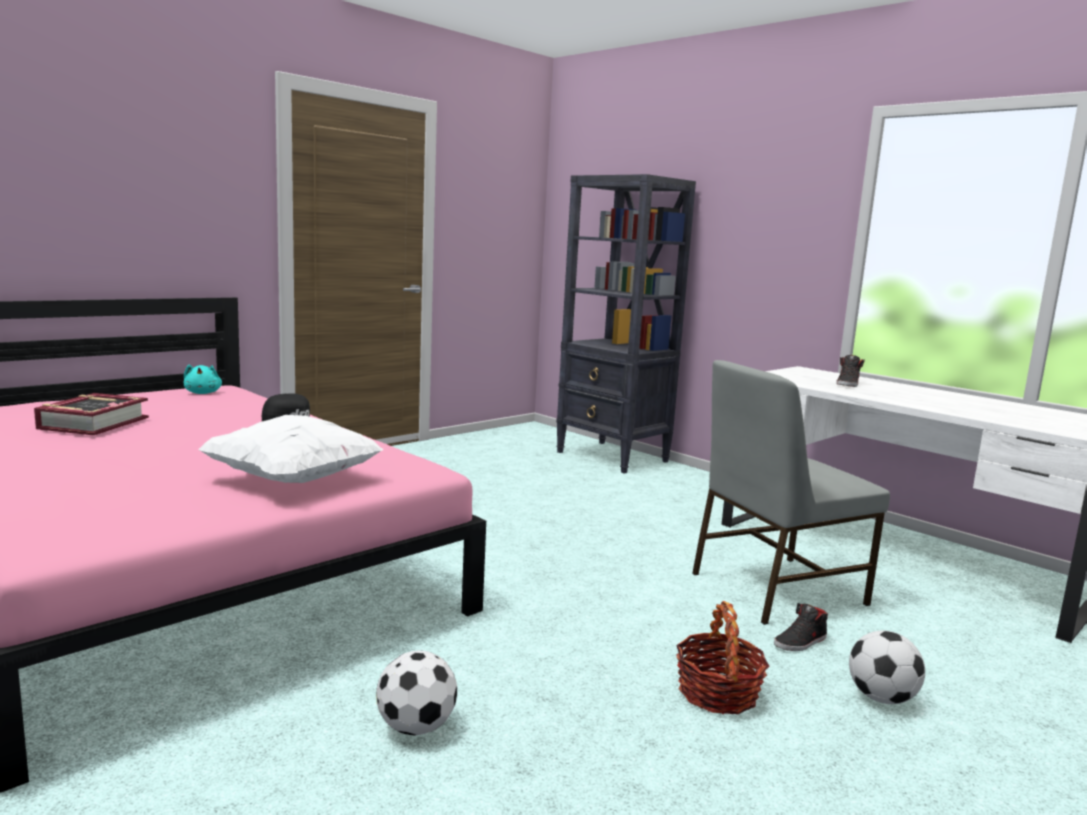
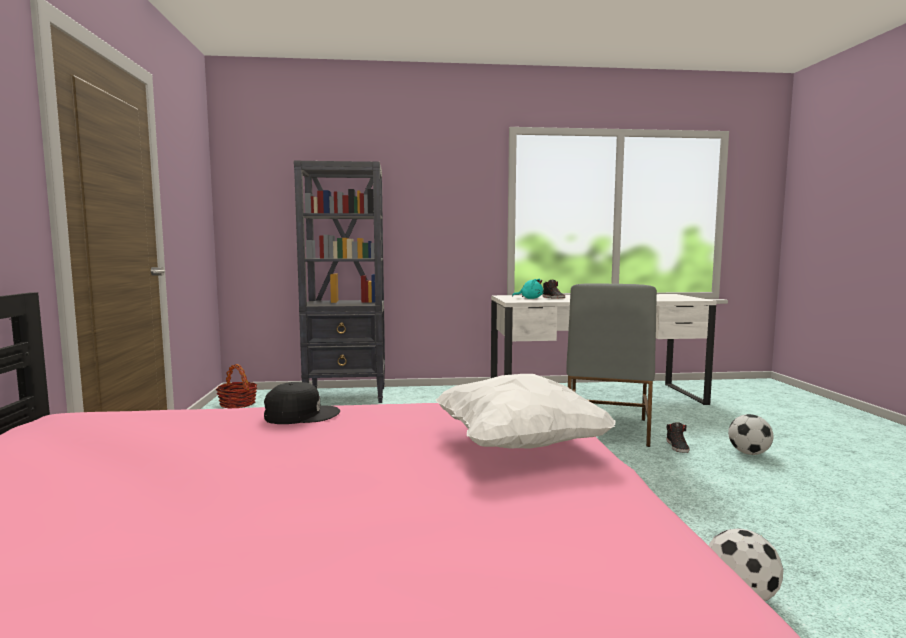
camera: 50 degrees left, 5 degrees down
(93, 423) = (88, 502): book -> none
(203, 393) = (71, 427): turquoise plush toy -> turquoise plush toy (530, 298)
(718, 693) = (728, 485): basket -> basket (238, 404)

